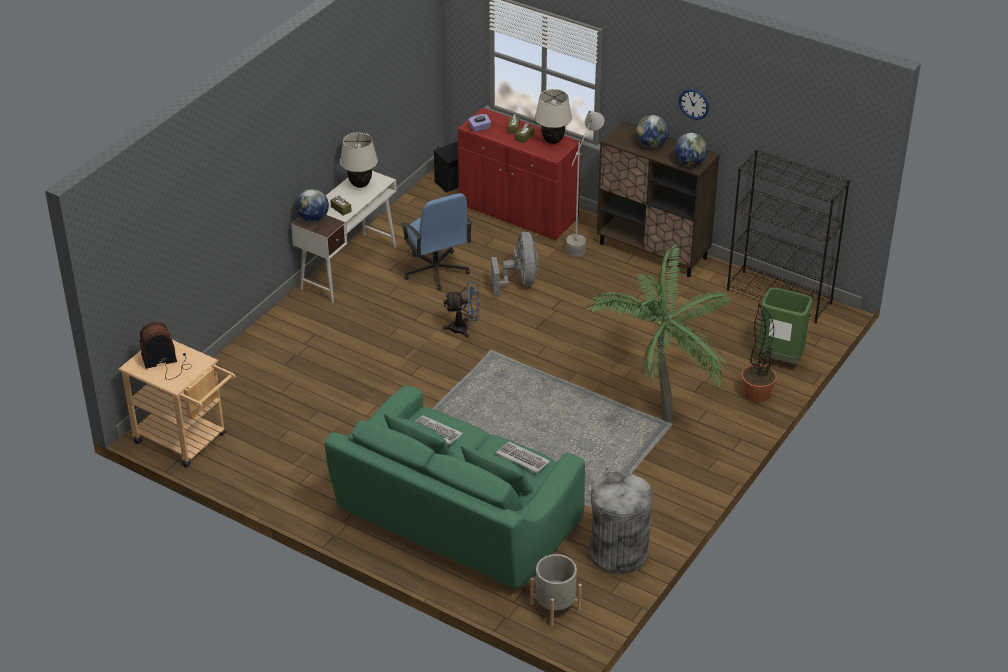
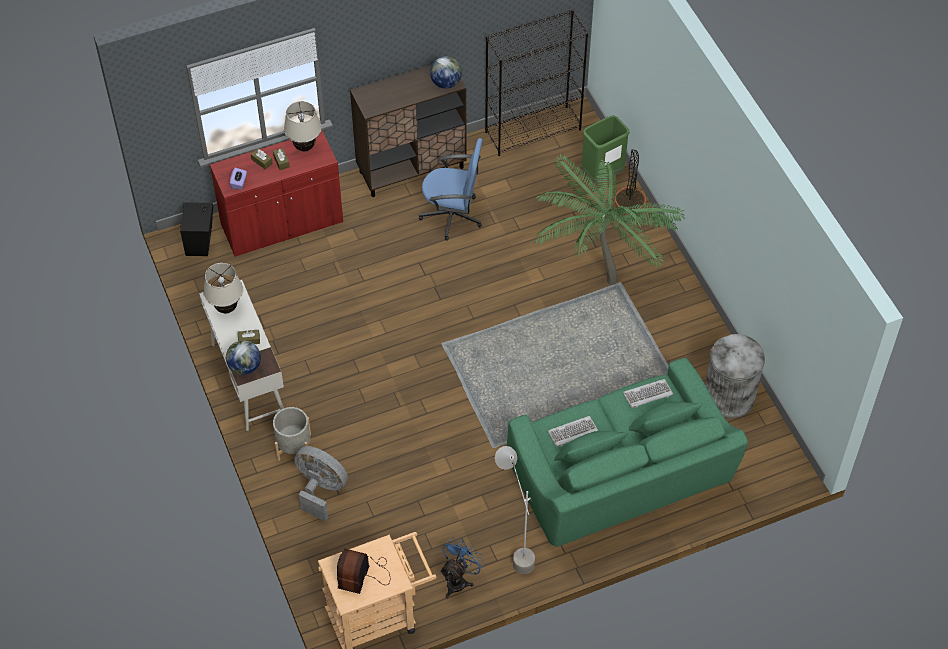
camera: 55 degrees left, 15 degrees up
(436, 271) = (308, 323): blue office chair -> blue office chair (453, 216)
(464, 328) = (399, 345): blue fan -> blue fan (459, 580)
(519, 282) = (373, 276): grey fan -> grey fan (320, 490)
(555, 607) = (756, 467): grey planter -> grey planter (294, 447)
(582, 241) = (359, 206): grey floor lamp -> grey floor lamp (514, 550)
(651, 145) = (400, 91): globe -> none
(693, 104) = (418, 35): wall clock -> none

